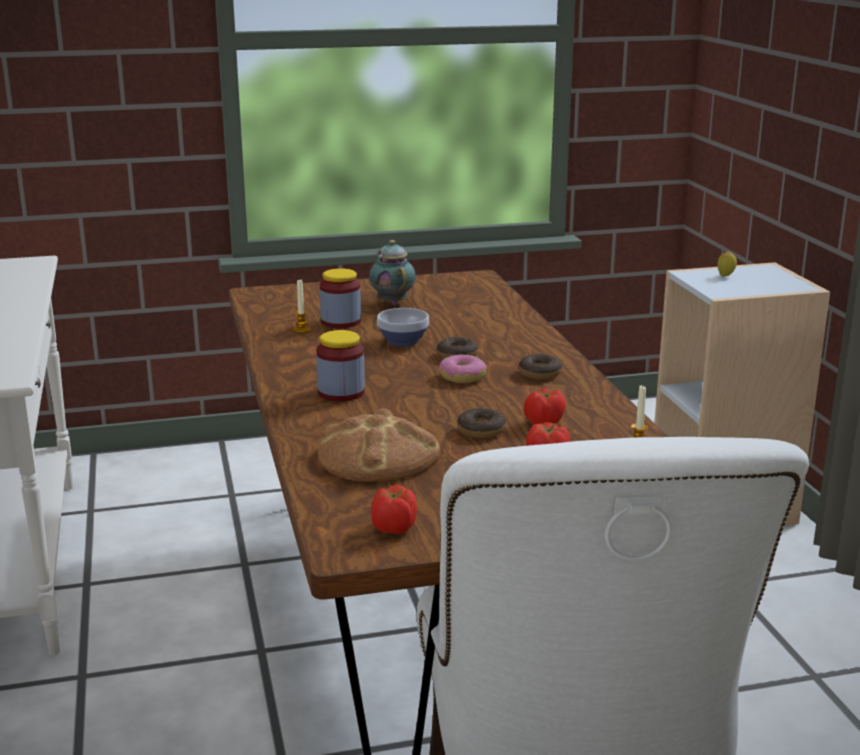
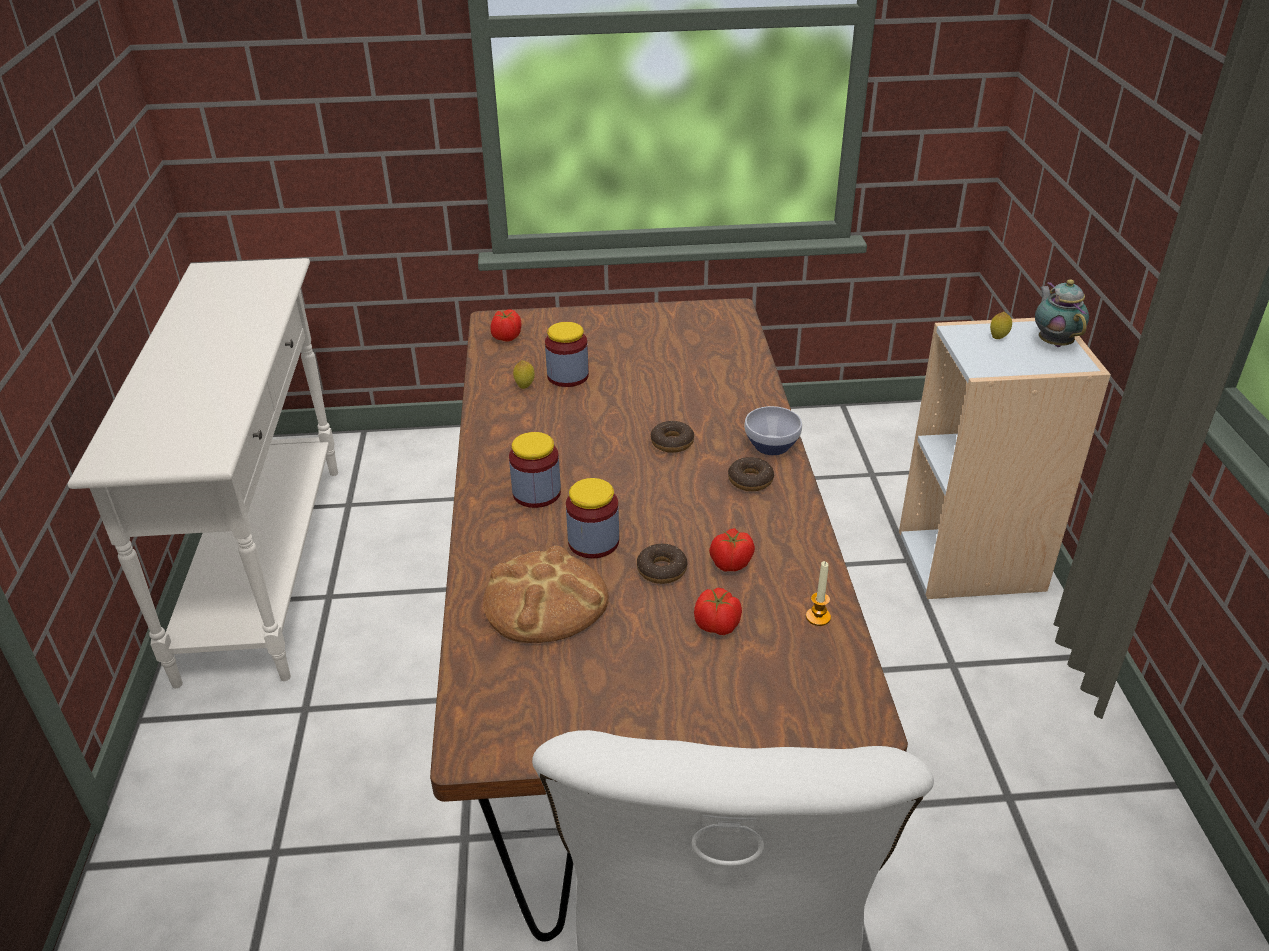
camera: 10 degrees right, 15 degrees up
(301, 330) = (525, 386): candle -> lemon
(392, 302) = (629, 348): teapot -> teapot (1053, 342)
(393, 528) = (528, 718): tomato -> tomato (506, 337)
(404, 341) = (624, 414): bowl -> bowl (773, 446)
(409, 418) = (593, 542): none -> jar
(462, 377) = (667, 479): donut -> none

